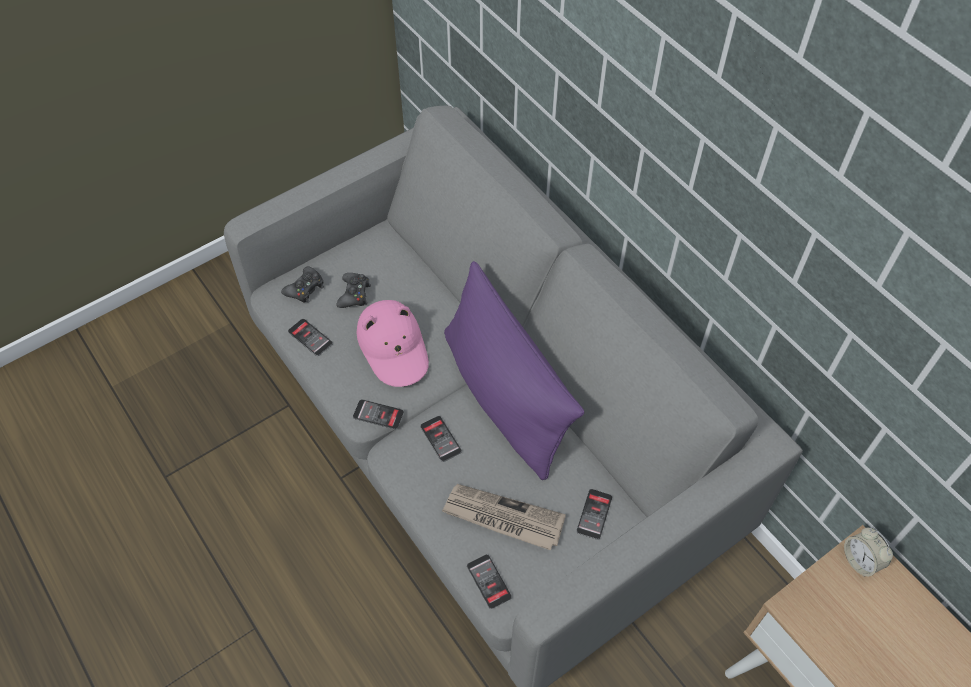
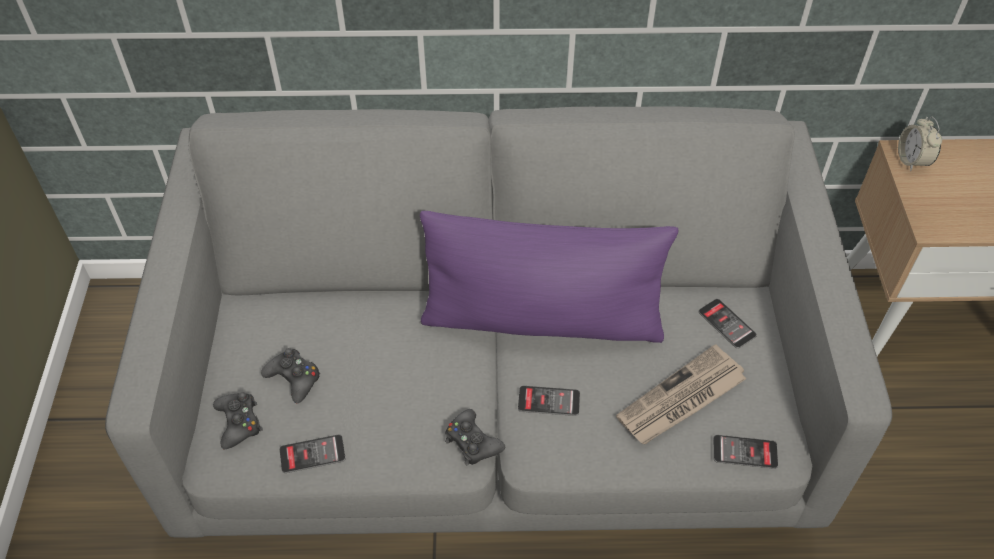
camera: 55 degrees left, 5 degrees down
(378, 414) = (472, 442): phone -> black game controller
(394, 347) = (399, 380): pink hat -> none
(860, 560) = (912, 160): alarm clock -> alarm clock turned 75 degrees clockwise

